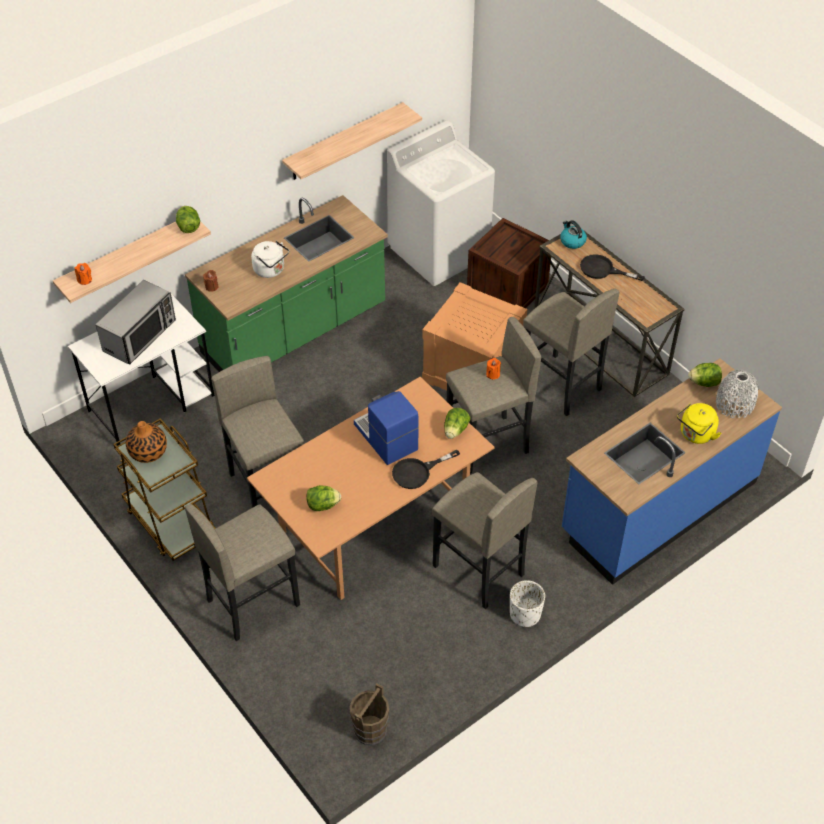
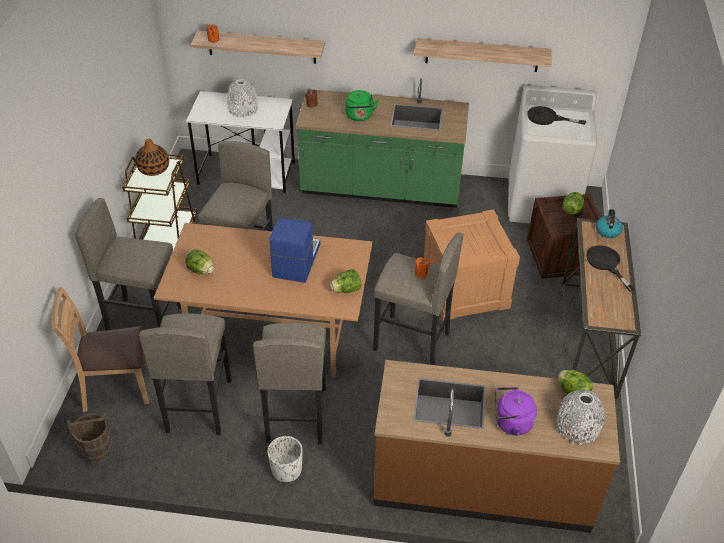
camera: 45 degrees right, 5 degrees down
(140, 336) = (243, 109): microwave -> white vase
(188, 227) = (311, 46): lettuce -> lettuce (571, 210)
(271, 270) = (359, 116): white kettle -> green kettle
(310, 673) = (116, 387): none -> brown chair
(417, 472) = (284, 296): black frying pan -> black frying pan (547, 118)
(560, 385) = (517, 343): grey stool -> grey stool (198, 406)
(658, 506) = (482, 482): blue counter -> brown counter
(695, 435) = (510, 423): yellow kettle -> purple kettle

